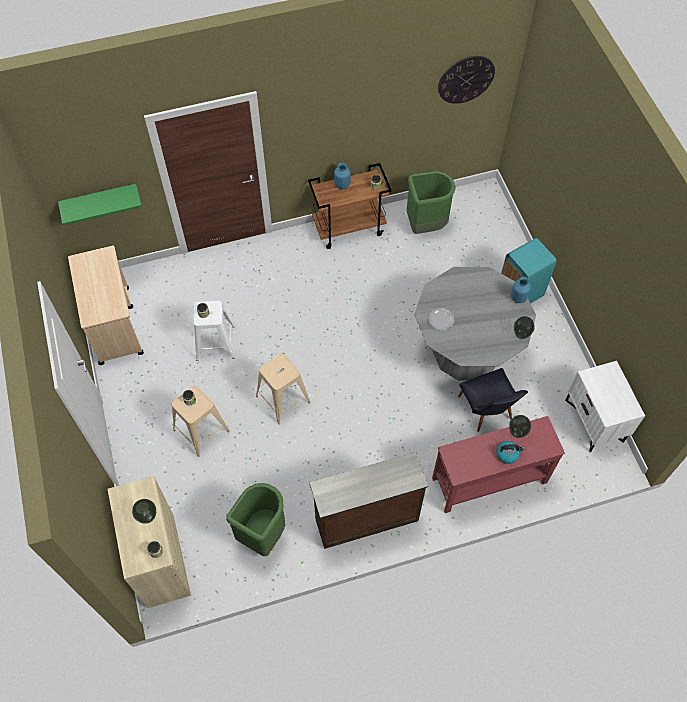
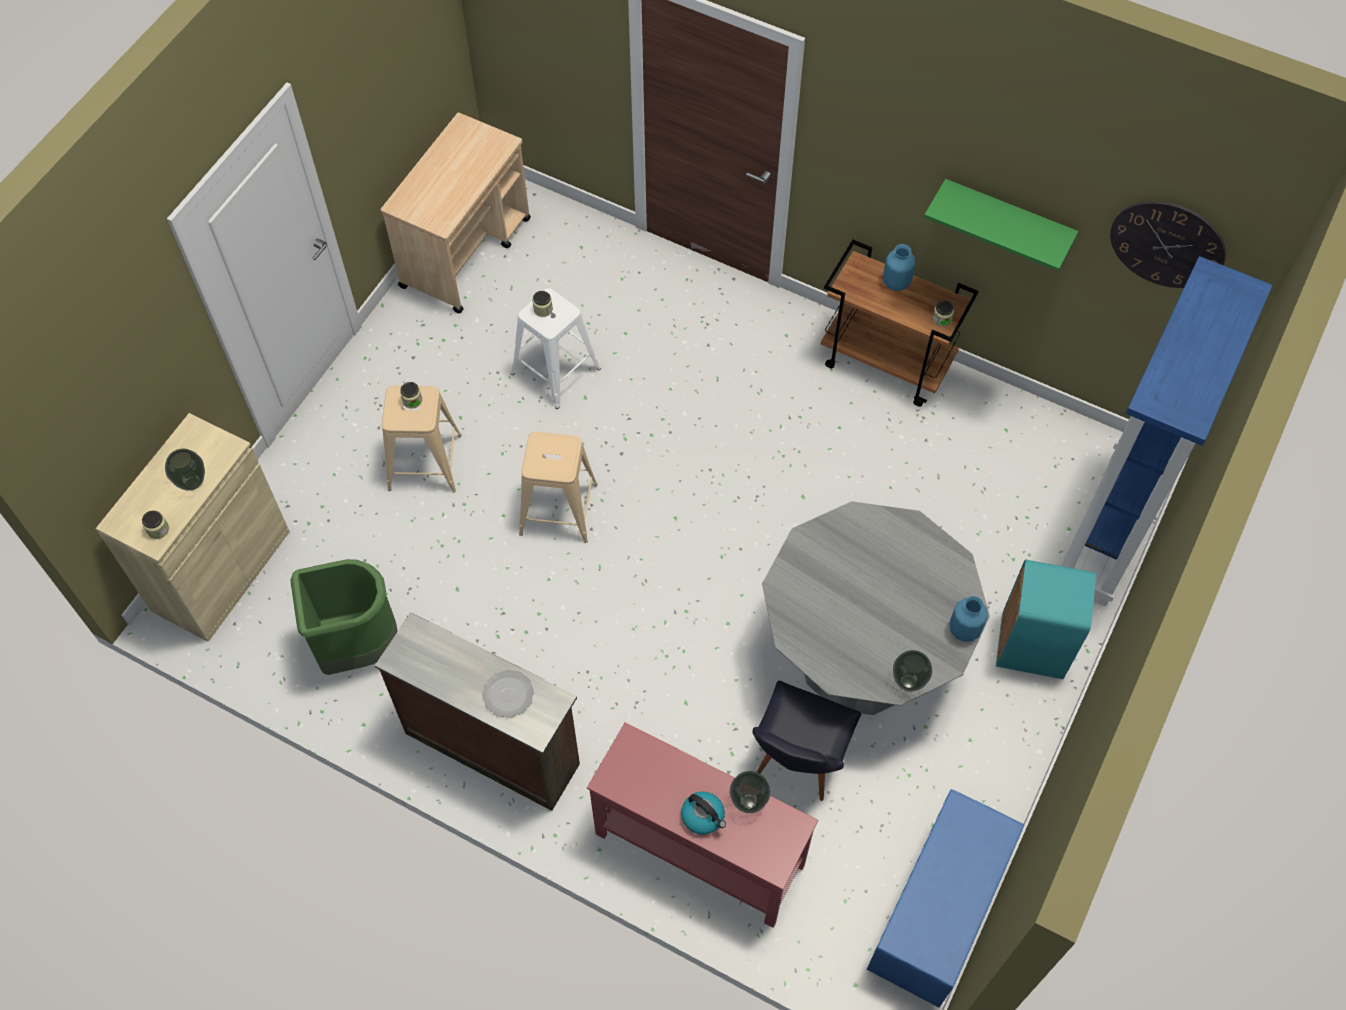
camera: 45 degrees right, 0 degrees up
(100, 200) = (539, 62): green shelf -> green shelf (1007, 218)
(425, 225) = (1000, 442): green trash can -> none
(441, 319) = (820, 566): plate -> plate (509, 694)
(500, 226) = (1109, 531): none -> blue bookcase
(595, 421) = (938, 913): white nightstand -> blue bench

